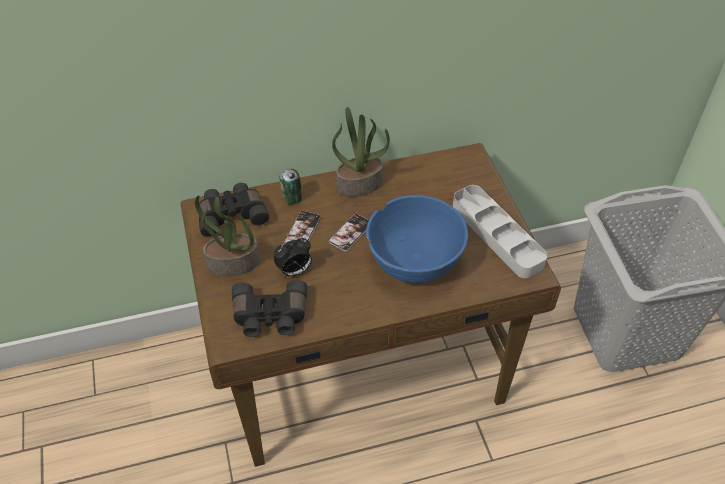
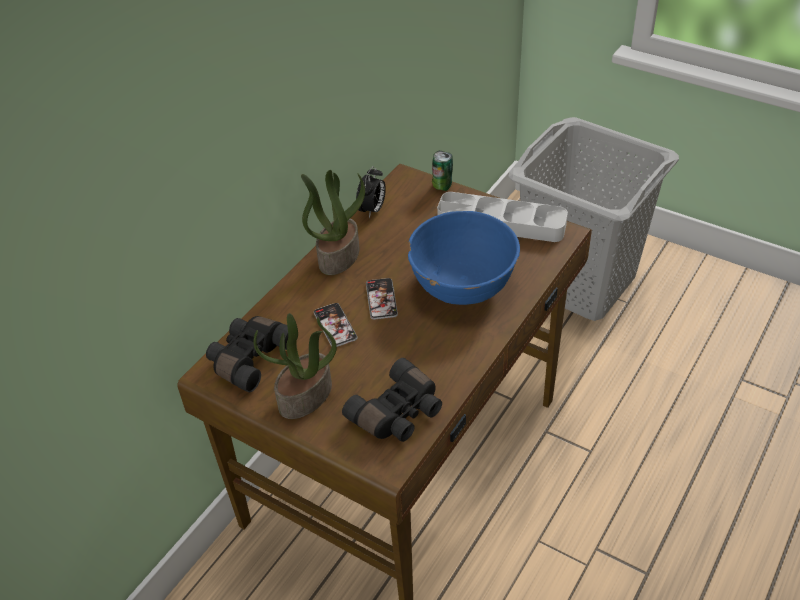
camera: 40 degrees left, 5 degrees down
(292, 199) = (291, 307): can -> can (442, 186)
(294, 271) = (372, 363): alarm clock -> alarm clock (372, 210)

